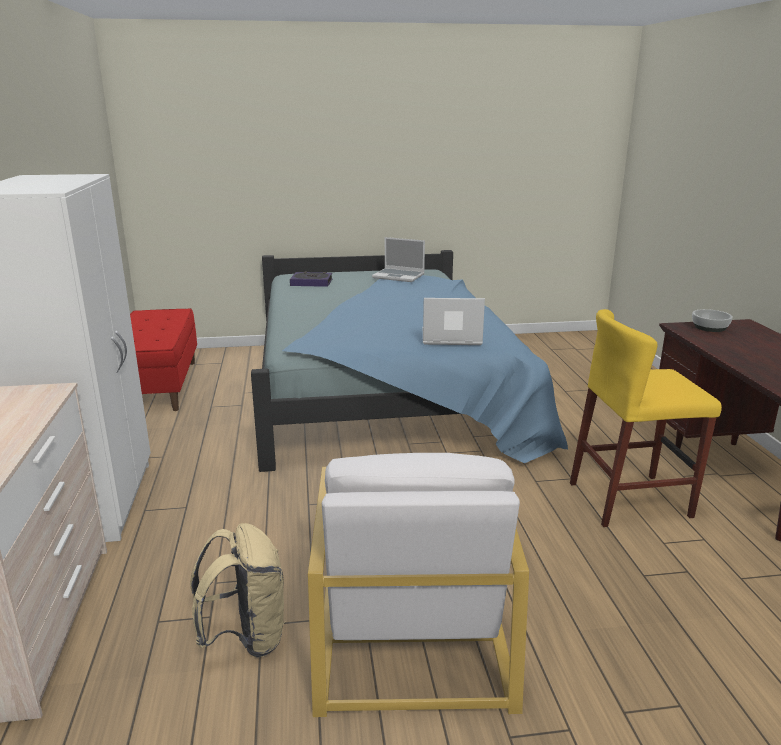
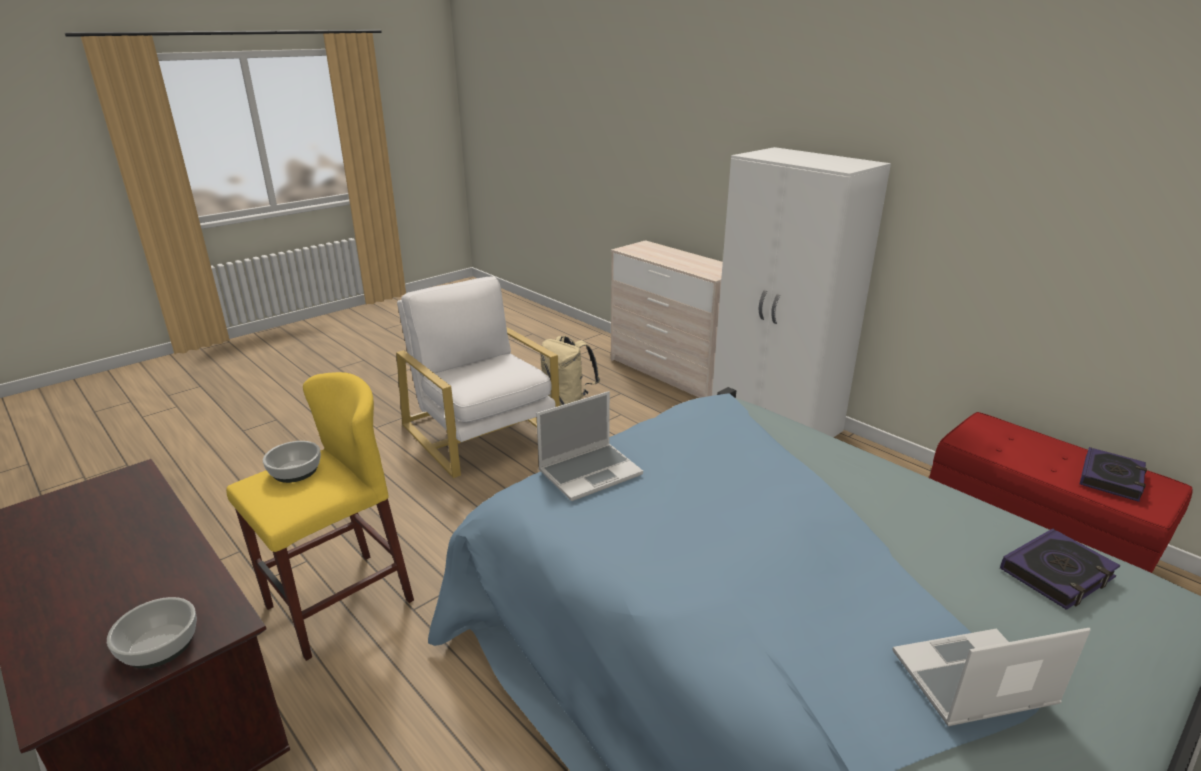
camera: 145 degrees right, 5 degrees up
(154, 319) = (1111, 478): none -> book
(662, 389) = (295, 471): none -> bowl

